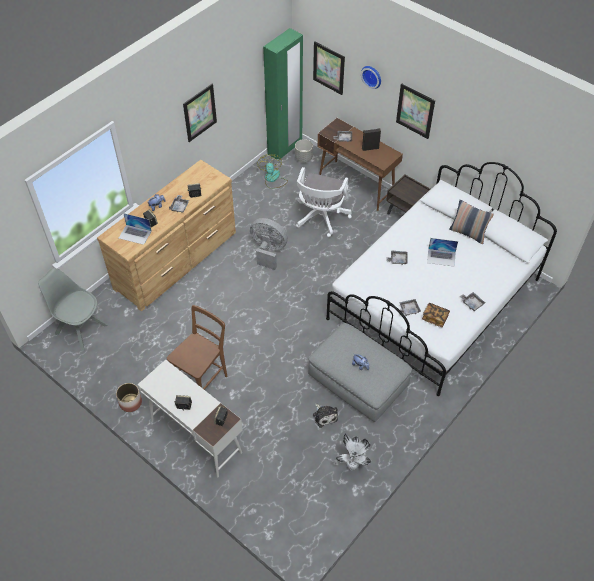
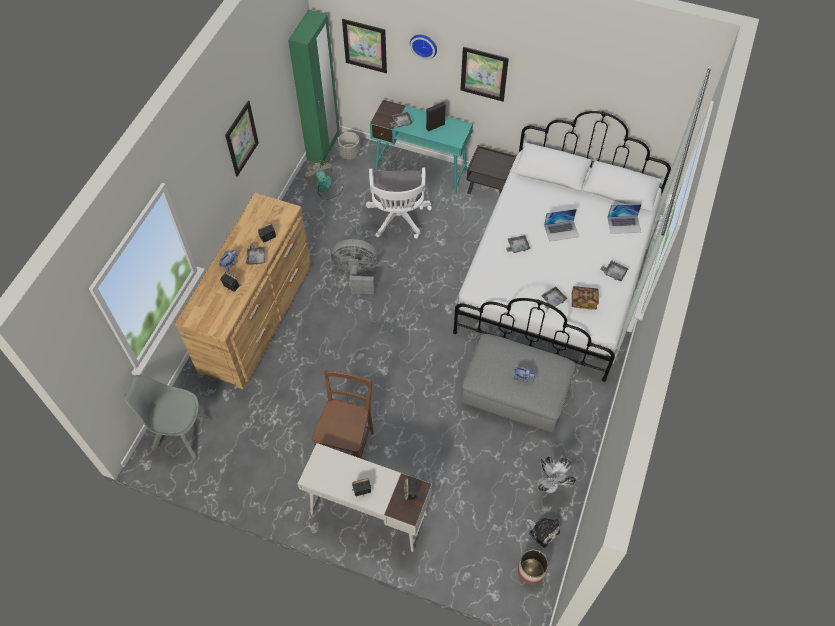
camera: 20 degrees left, 5 degrees up
(131, 403) = (278, 500): planter -> planter (531, 570)
(135, 234) = (219, 306): laptop -> laptop (624, 224)
(324, 416) = (497, 443): plush toy -> plush toy (543, 531)
(356, 185) = (421, 169): brown desk -> turquoise desk
(468, 233) = (577, 195): pillow -> none

